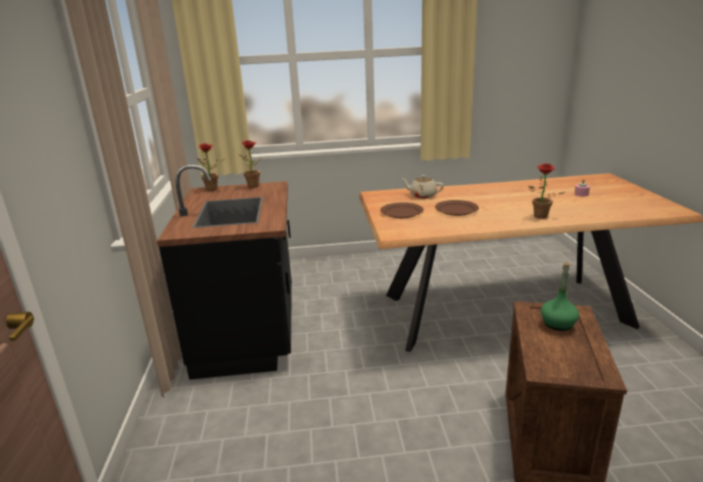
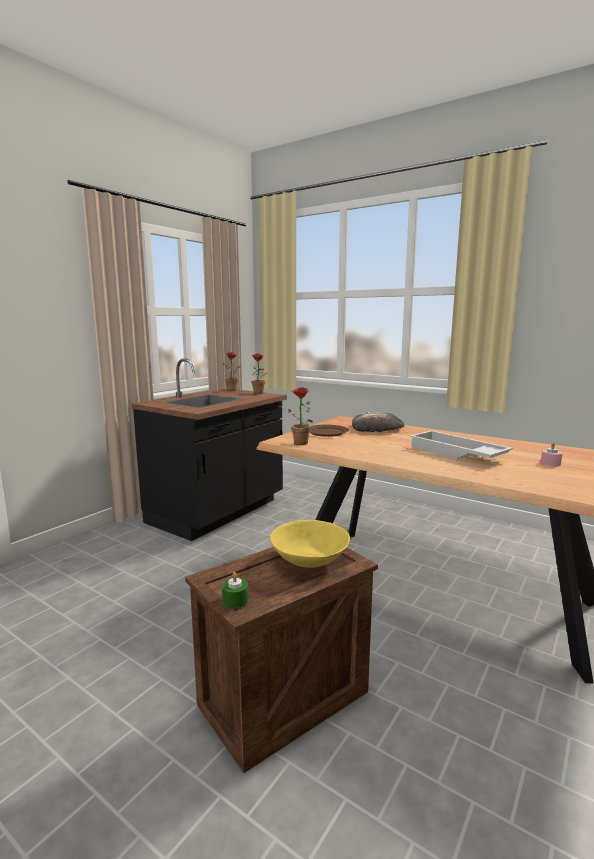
camera: 40 degrees right, 10 degrees down
(422, 196) = (377, 428): beige teapot -> bread
(456, 210) = (375, 441): brown plate -> none
(524, 203) = (455, 453): none -> white tray
(539, 217) = (436, 464): potted plant -> potted plant (297, 443)
(558, 324) = (310, 560): green bottle -> yellow bowl
(589, 375) = (235, 600): none -> green candle

